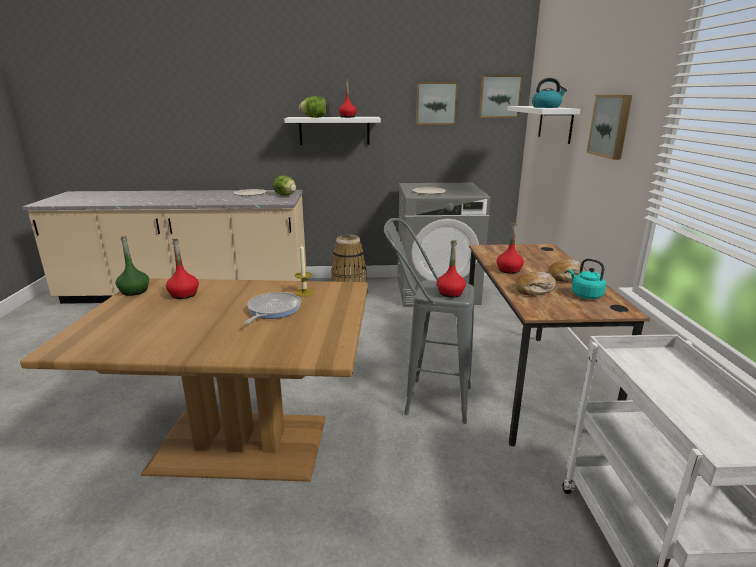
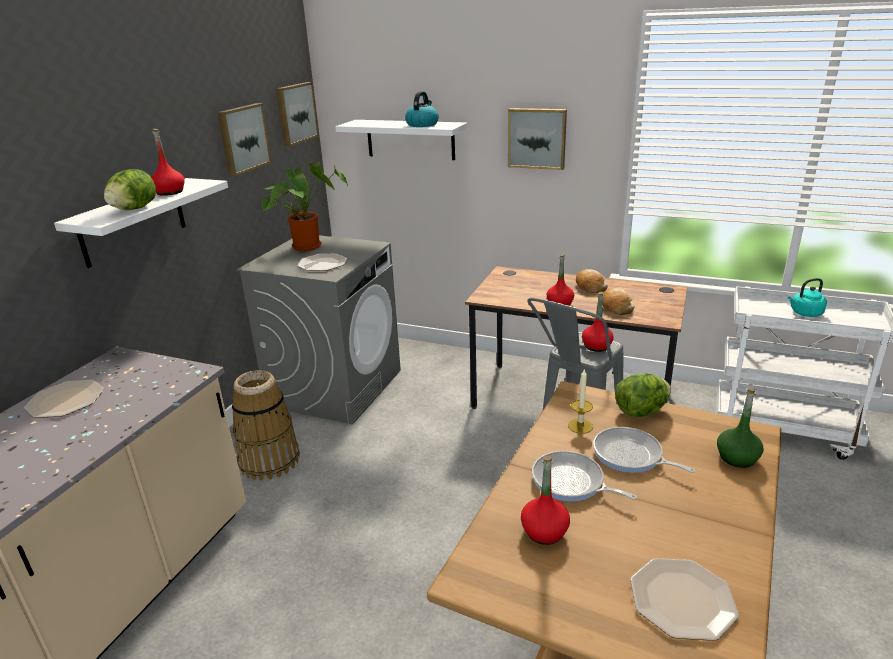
camera: 65 degrees left, 5 degrees up
(120, 334) = (682, 599): none -> plate
(134, 291) = (503, 591): green bottle -> green bottle (737, 458)
(234, 296) = (571, 482): none -> frying pan
(285, 195) = (143, 366): lettuce -> lettuce (641, 411)
(453, 186) = (309, 246): none -> potted plant
(585, 295) = (636, 292): turquoise kettle -> turquoise kettle (805, 313)

